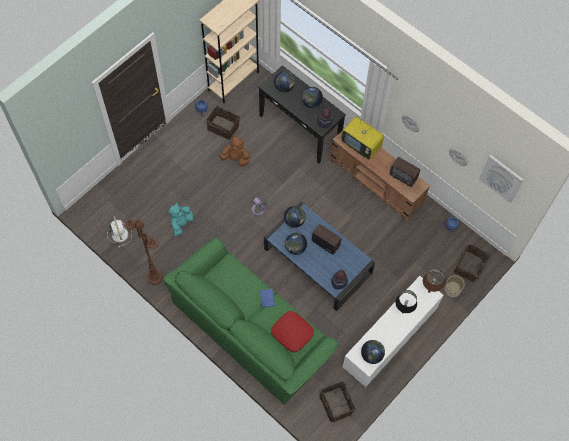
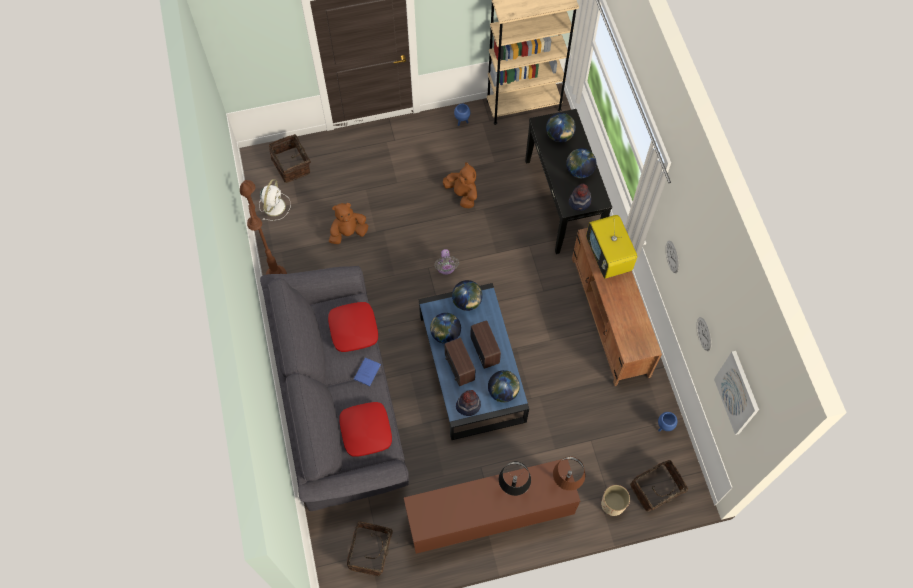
camera: 35 degrees right, 0 degrees up
(181, 224) = (348, 233): turquoise plush toy -> brown plush toy
(223, 127) = (474, 151): basket -> basket (292, 165)
(239, 278) = (353, 329): none -> red pillow
(251, 328) = (339, 399): green sofa -> grey sofa
(371, 355) = (436, 518): globe -> globe (503, 392)
(389, 340) = (489, 516): white cabinet -> brown cabinet
(403, 178) = (633, 325): radio -> radio (459, 369)

